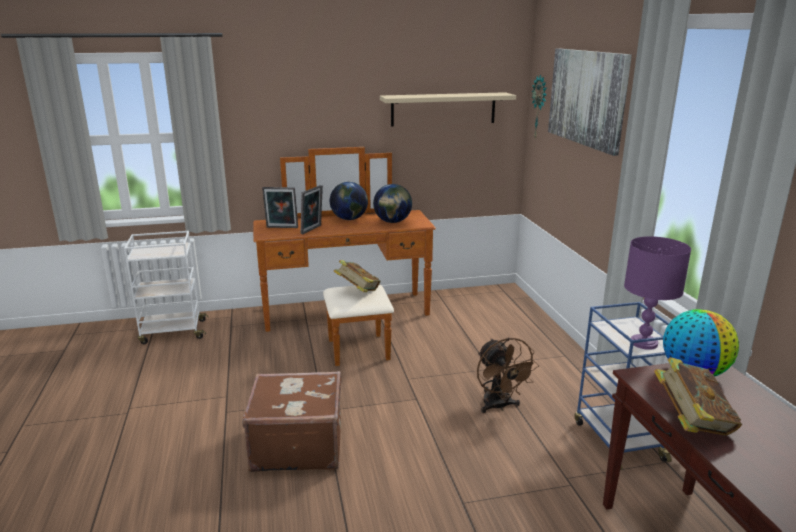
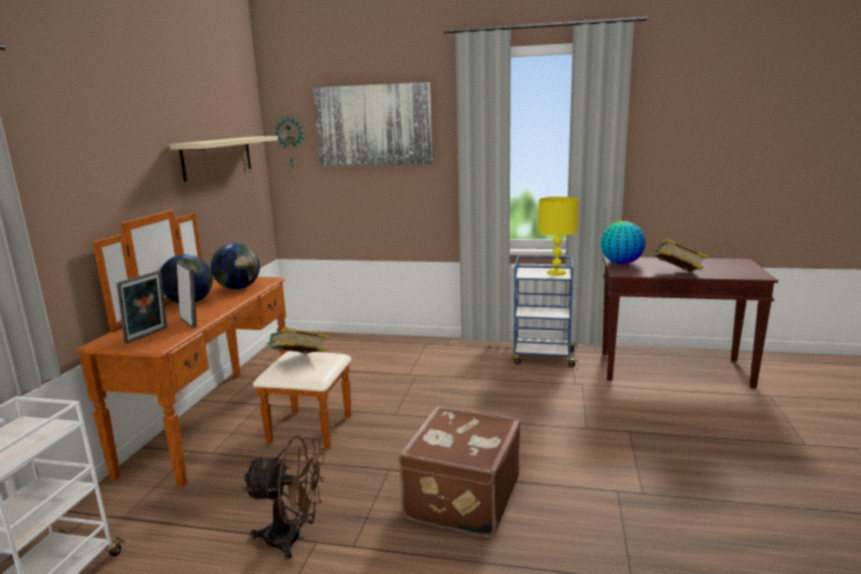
camera: 65 degrees left, 5 degrees down
(499, 406) = (473, 385): brown fan -> brown fan (293, 538)
(644, 342) = (556, 272): purple table lamp -> yellow table lamp

